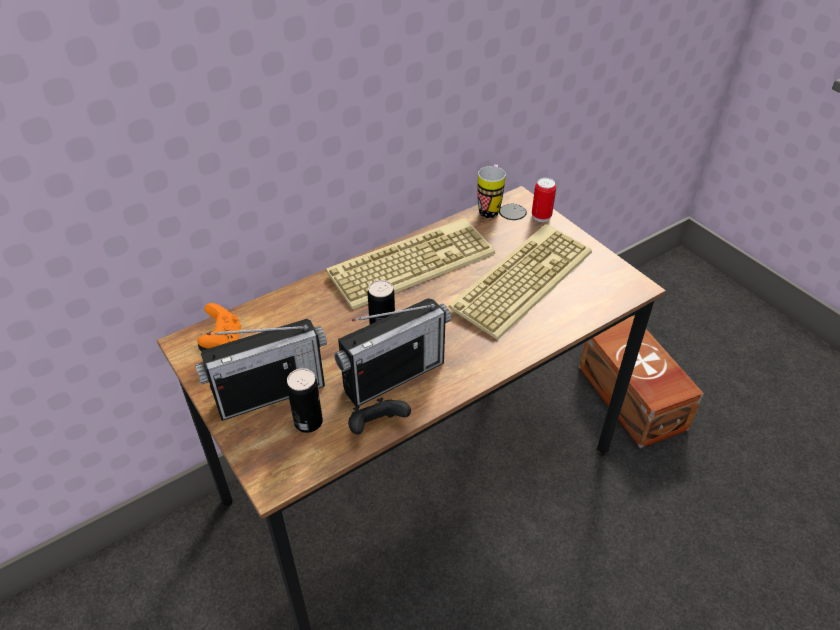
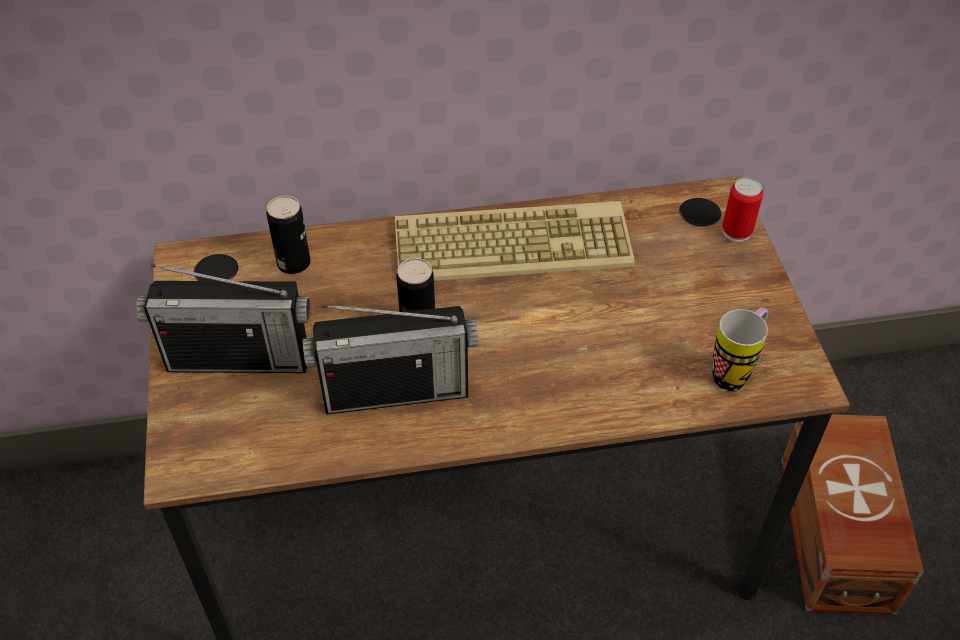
camera: 25 degrees right, 5 degrees up
(223, 341) = (224, 272): orange game controller -> none
(308, 422) = (260, 412): can -> can (293, 263)
(377, 427) = (335, 450): black game controller -> none
(490, 208) = (669, 197): mug -> mug (735, 371)
(521, 278) = (647, 315): keyboard -> none

